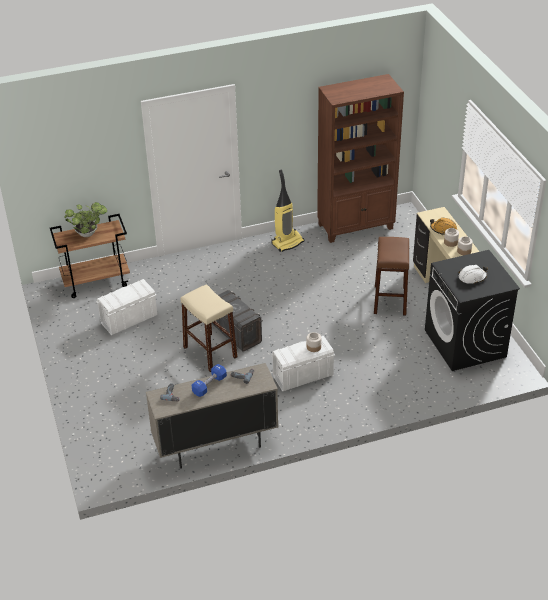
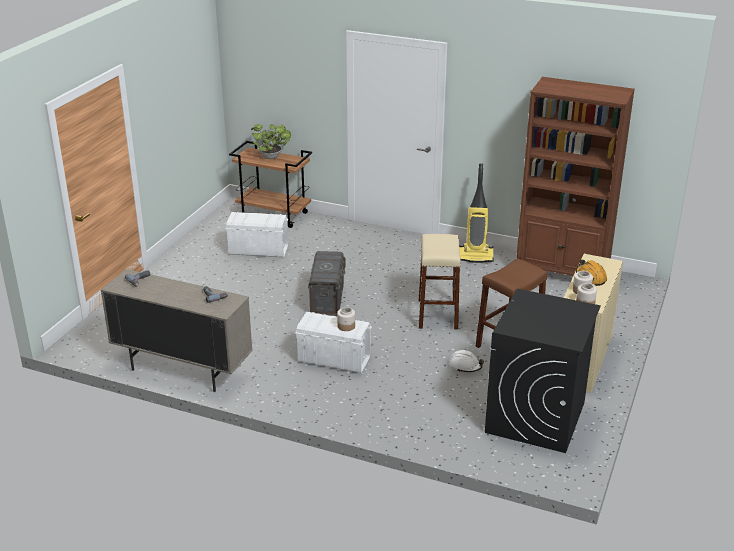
camera: 40 degrees right, 10 degrees down
(209, 385) = (177, 289): blue dumbbell -> none
(210, 352) = (284, 302): beige stool -> beige stool (438, 314)
(472, 277) = (541, 319): white hard hat -> white hard hat (465, 366)

